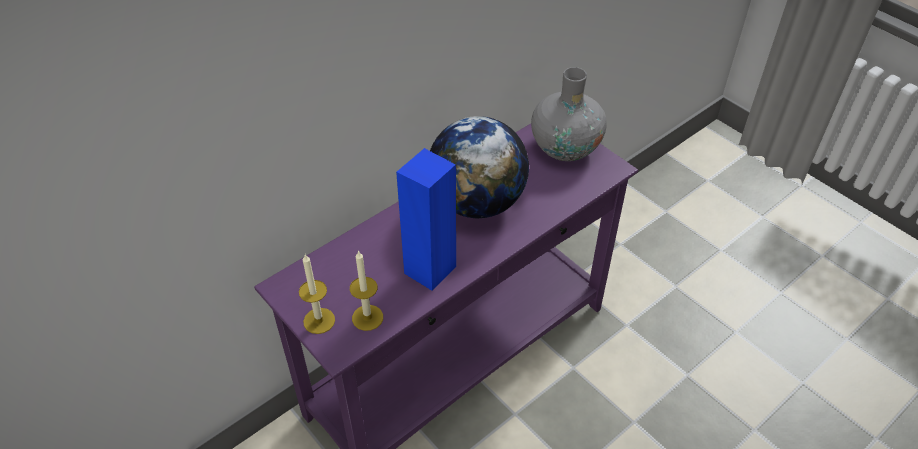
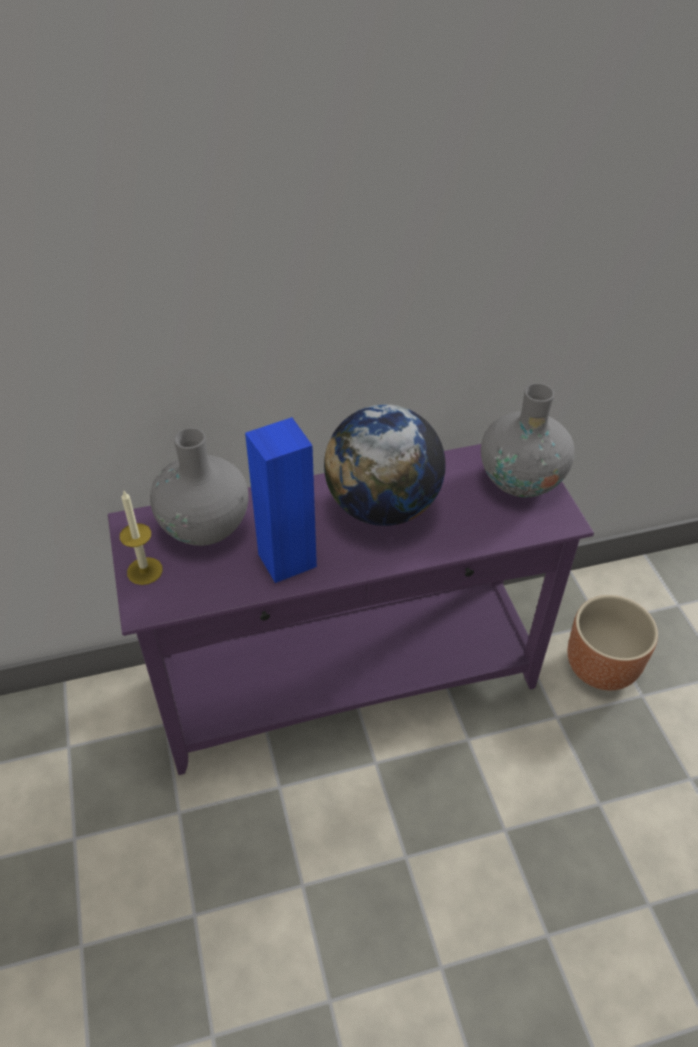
camera: 25 degrees right, 0 degrees up
(345, 267) = (204, 526): none -> grey vase
(367, 317) = (193, 586): candle -> none
(636, 276) = (600, 666): none -> brown planter

